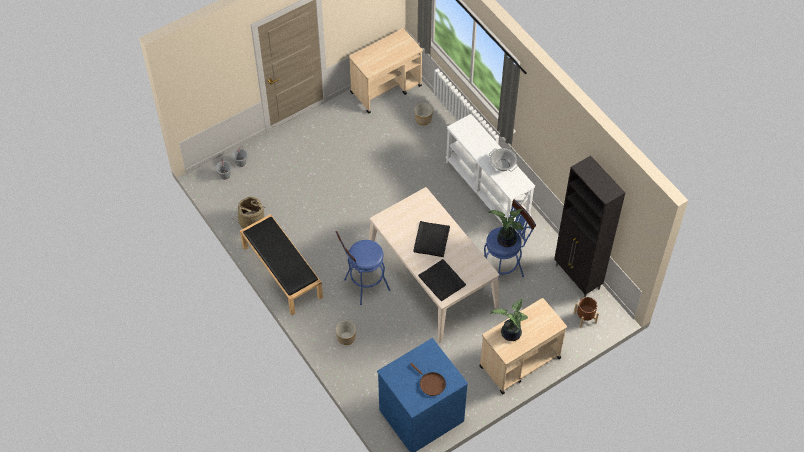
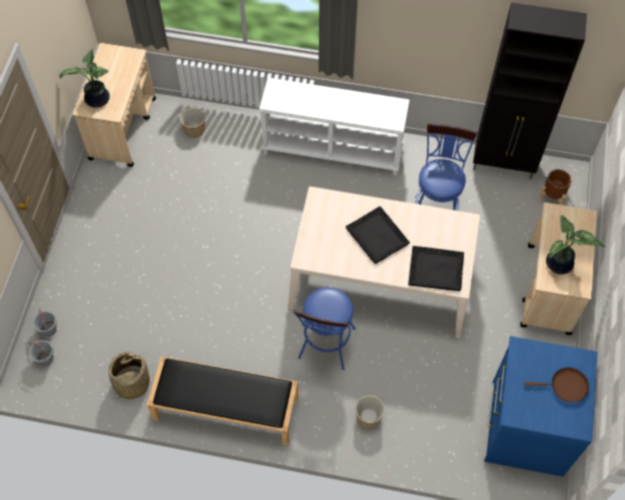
camera: 45 degrees left, 5 degrees up
(502, 165) = (357, 103): cooking pot -> none
(505, 240) = (445, 176): potted plant -> potted plant (97, 100)

